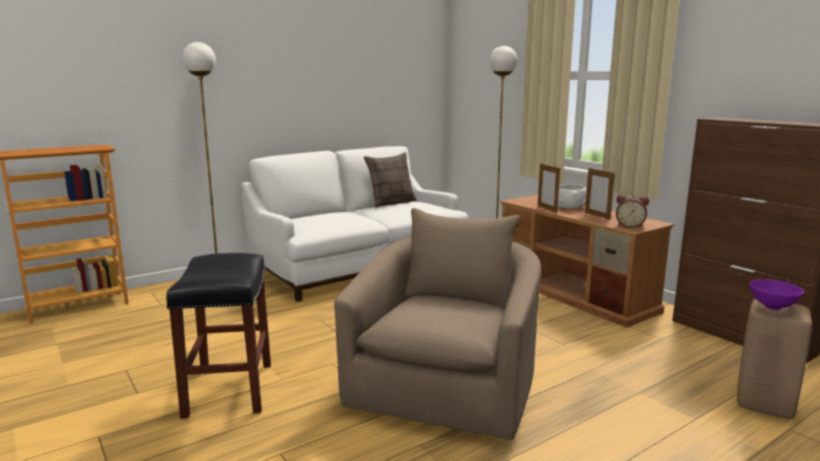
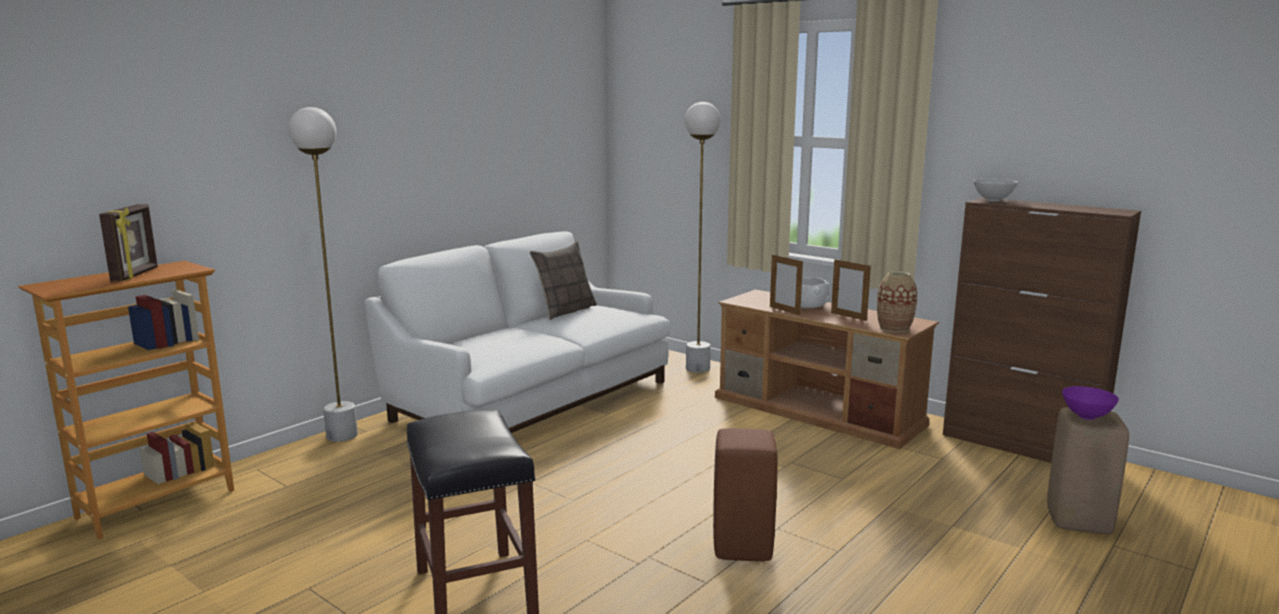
camera: 15 degrees left, 0 degrees up
(64, 149) = (136, 275): none -> picture frame
(448, 385) = (743, 548): beige armchair -> brown stool
(630, 226) = (894, 328): alarm clock -> vase
(725, 118) = (993, 200): none -> white bowl

